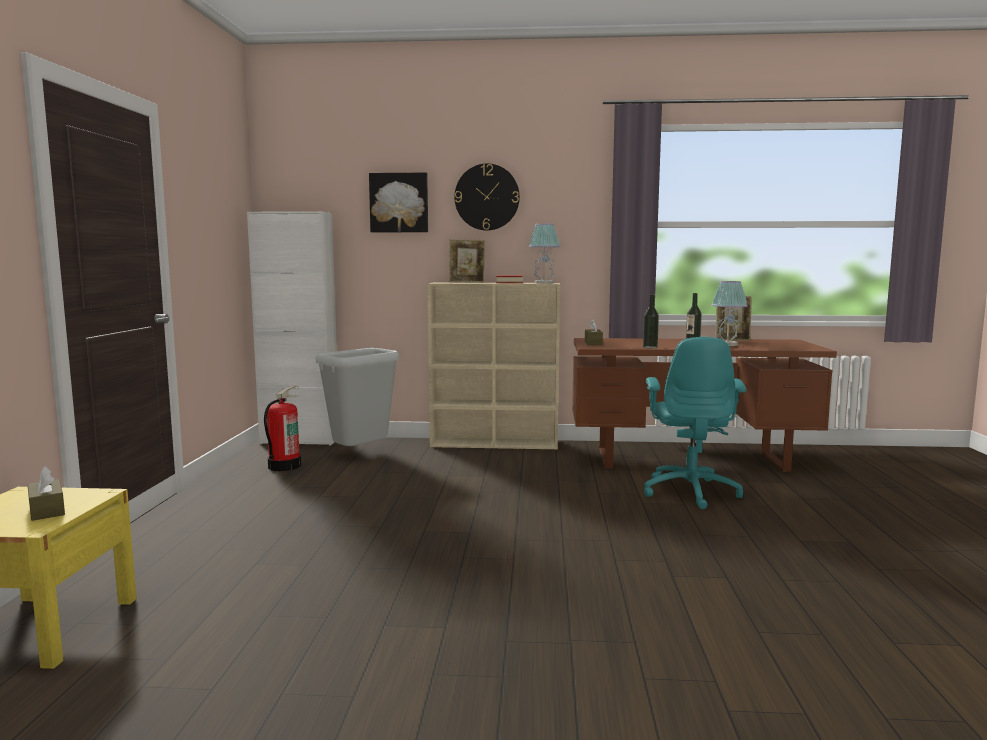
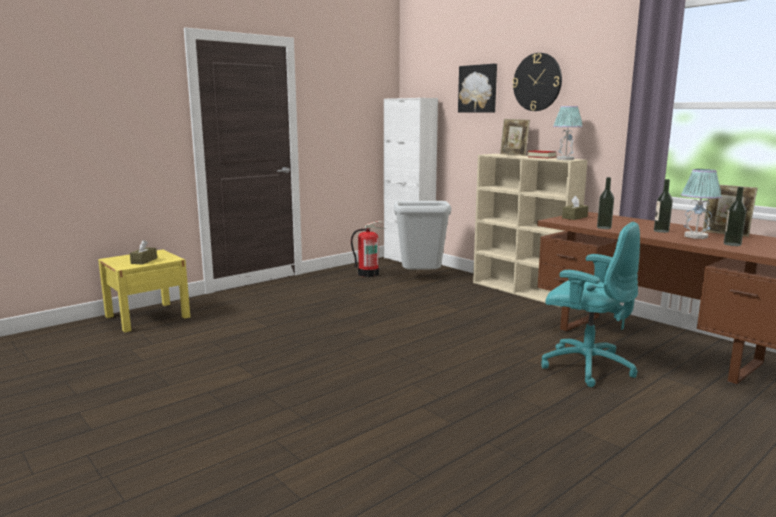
camera: 45 degrees right, 5 degrees up
(690, 491) = (585, 366): turquoise office chair -> turquoise office chair turned 105 degrees counterclockwise
(766, 346) = (732, 244): none -> bottle

